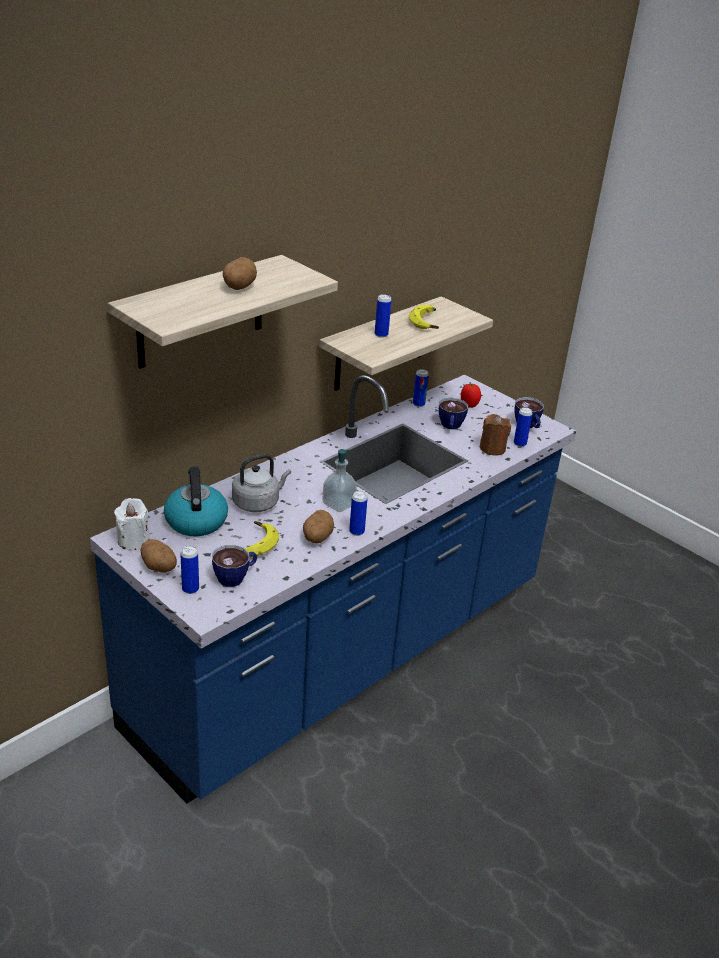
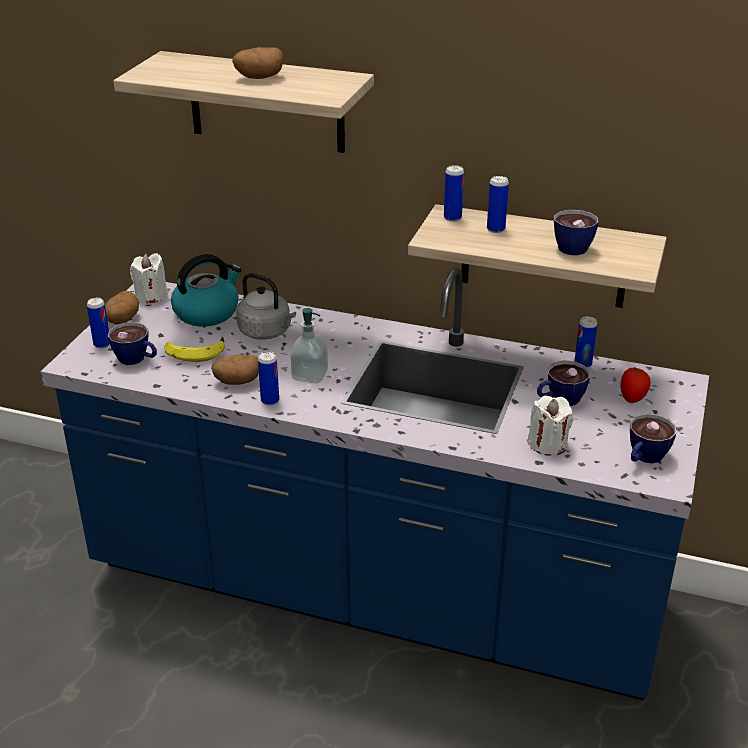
camera: 65 degrees right, 0 degrees up
(427, 322) = (572, 246): banana -> cup
(492, 448) = (547, 444): brown candle -> white candle
(520, 443) = (588, 462): can -> can (452, 218)

